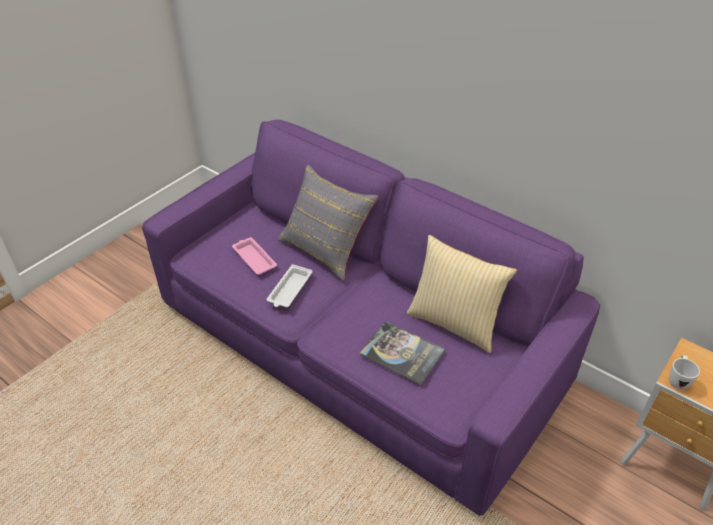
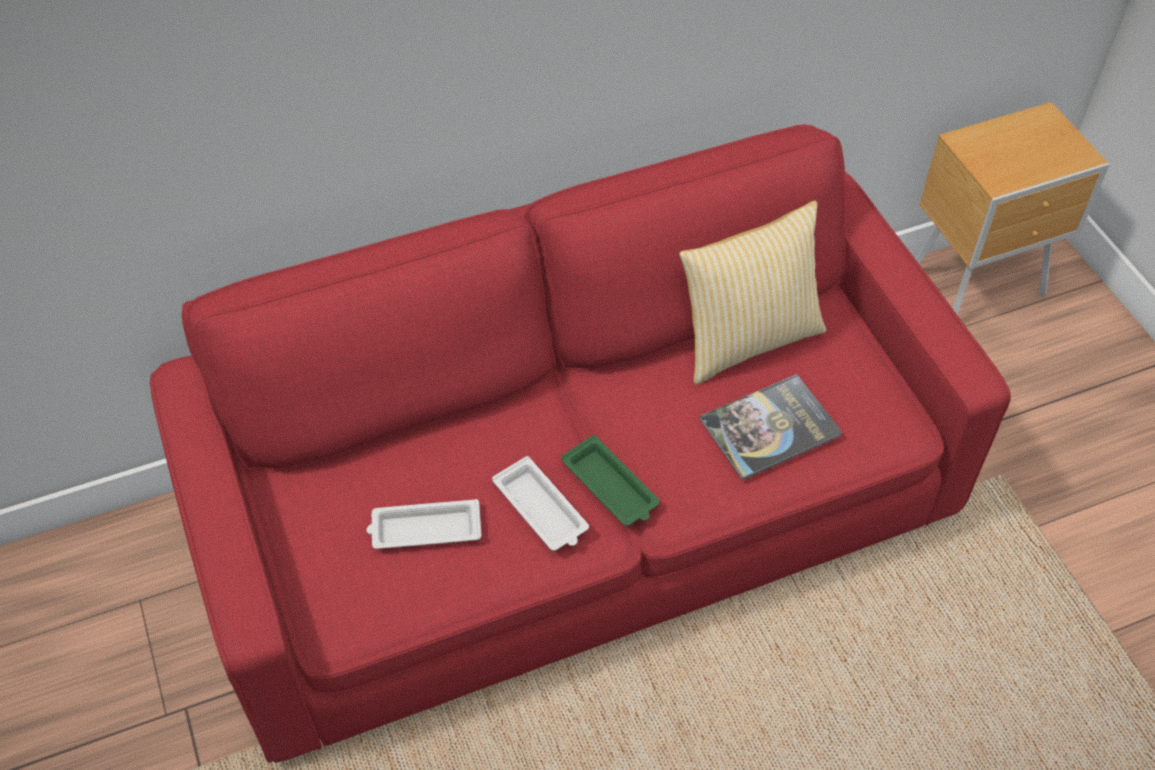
camera: 60 degrees left, 10 degrees up
(254, 258) = (424, 529): pink tray -> white tray
(321, 309) = (611, 487): none -> green tray
(326, 248) = (473, 417): grey pillow -> none
(357, 344) = (576, 507): purple sofa -> red sofa
(677, 380) = (999, 179): white mug -> none

